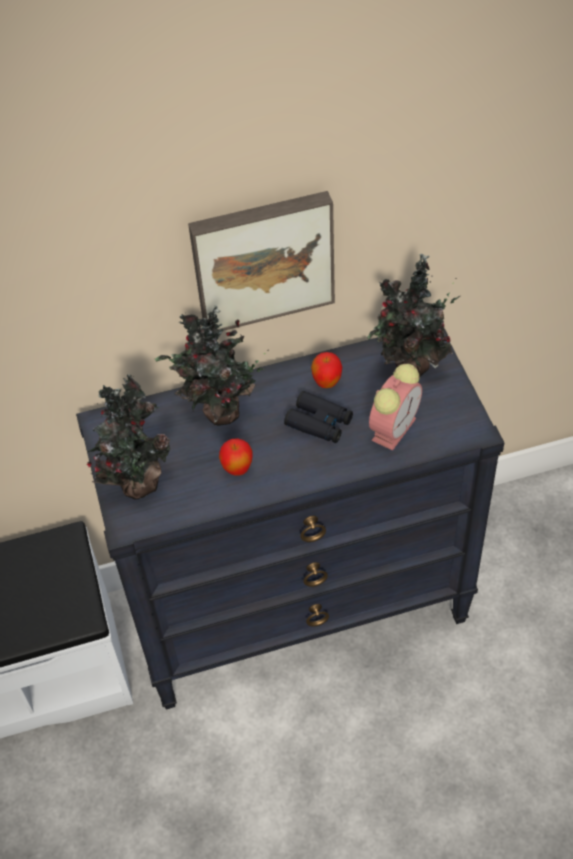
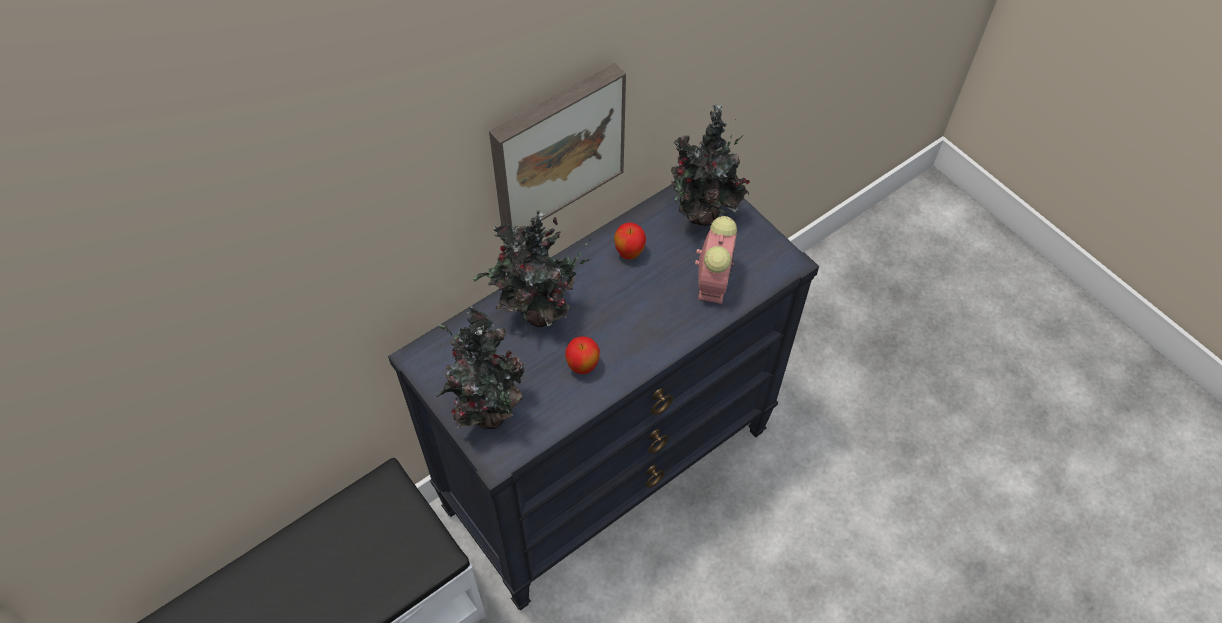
camera: 25 degrees left, 5 degrees up
(319, 423) = (640, 296): black binoculars -> none

